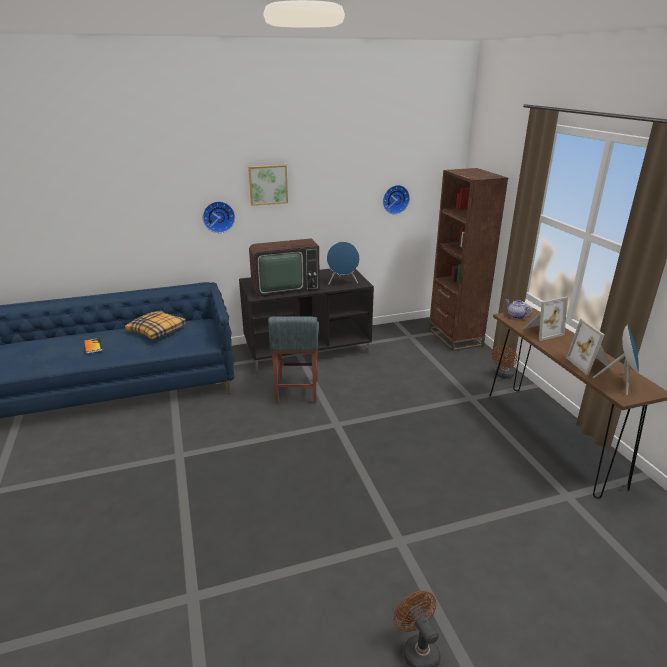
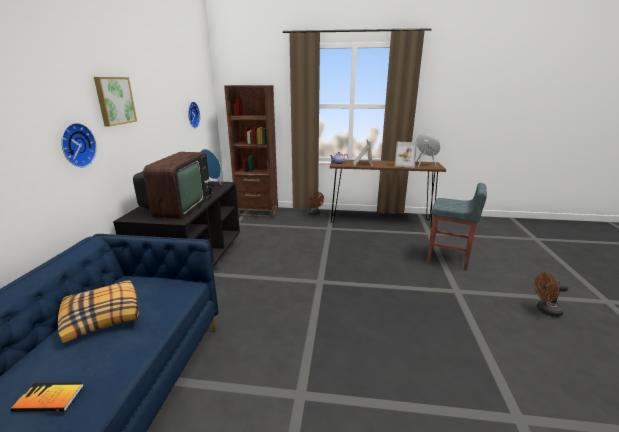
camera: 65 degrees left, 5 degrees down
(297, 391) = (256, 288): grey stool -> grey stool (448, 259)

